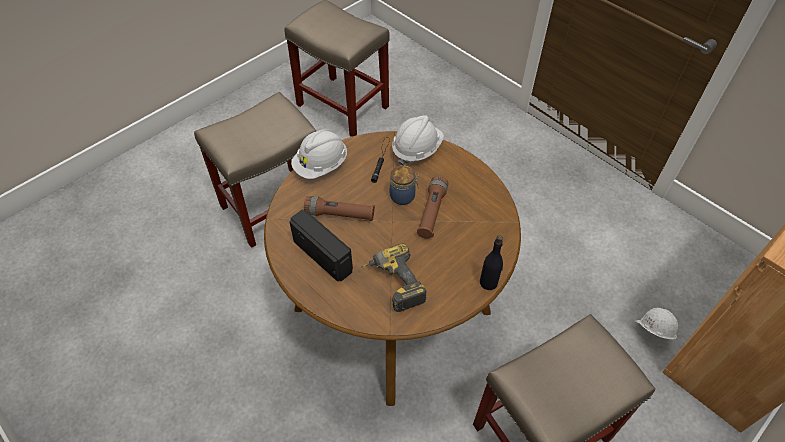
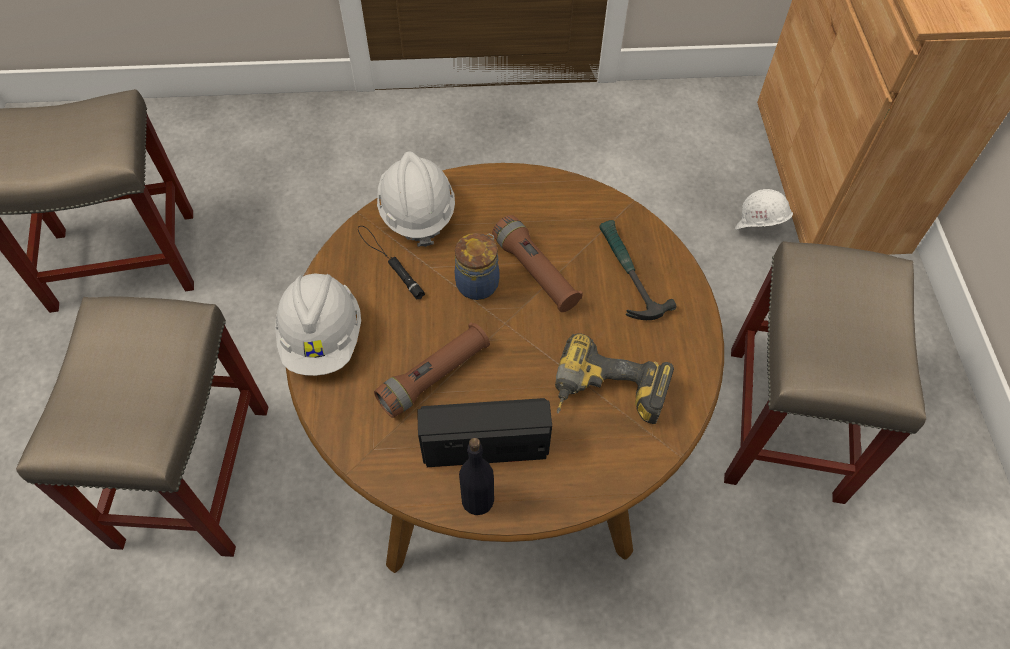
camera: 50 degrees left, 5 degrees up
(470, 247) = (627, 274): none -> hammer
(489, 282) = (694, 294): black bottle -> black bottle (478, 499)

